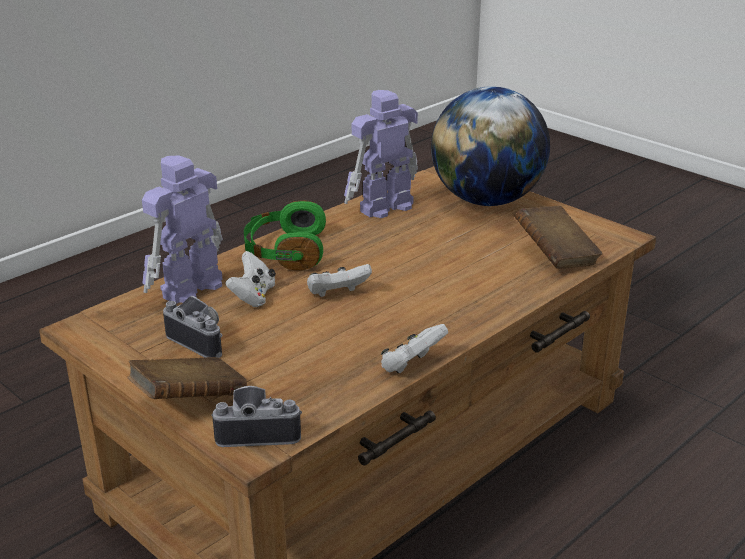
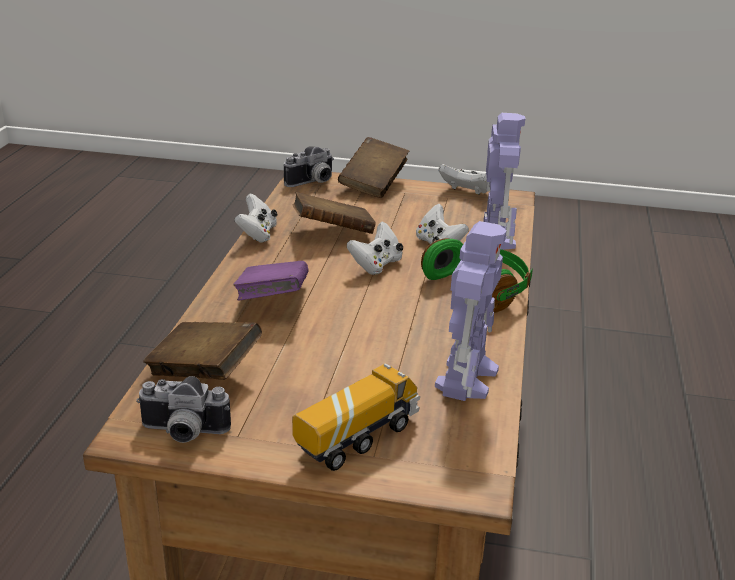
camera: 145 degrees right, 0 degrees up
(112, 350) = (465, 192): none -> white game controller
(202, 340) = (422, 211): camera -> camera (182, 433)
(331, 343) = (333, 232): none -> brown book
(462, 290) = (272, 300): none -> purple book
(487, 200) = (357, 438): globe -> toy truck

